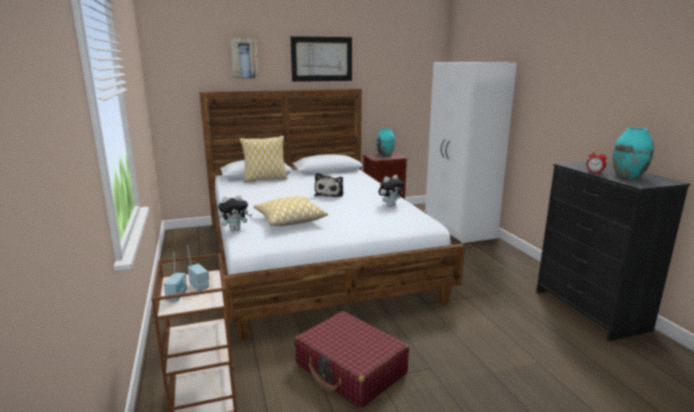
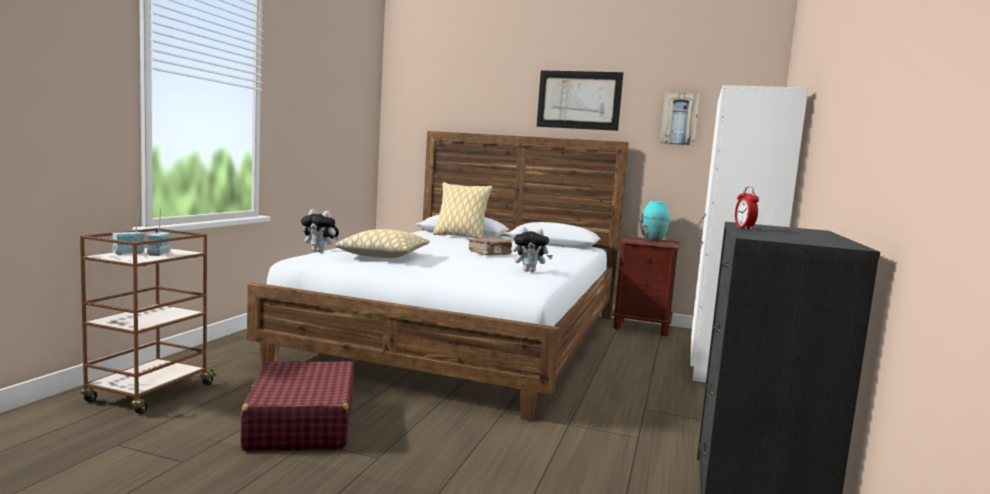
camera: 35 degrees right, 10 degrees down
(244, 58) = (483, 96): picture -> picture (679, 119)
(330, 194) = (490, 254): plush toy -> brown book
(627, 176) = (788, 235): turquoise vase -> none

